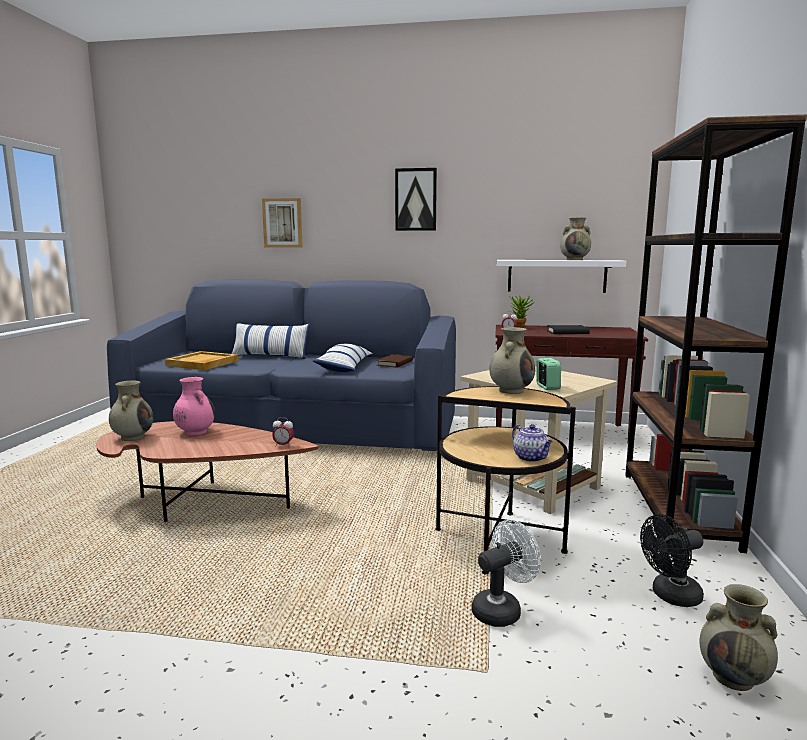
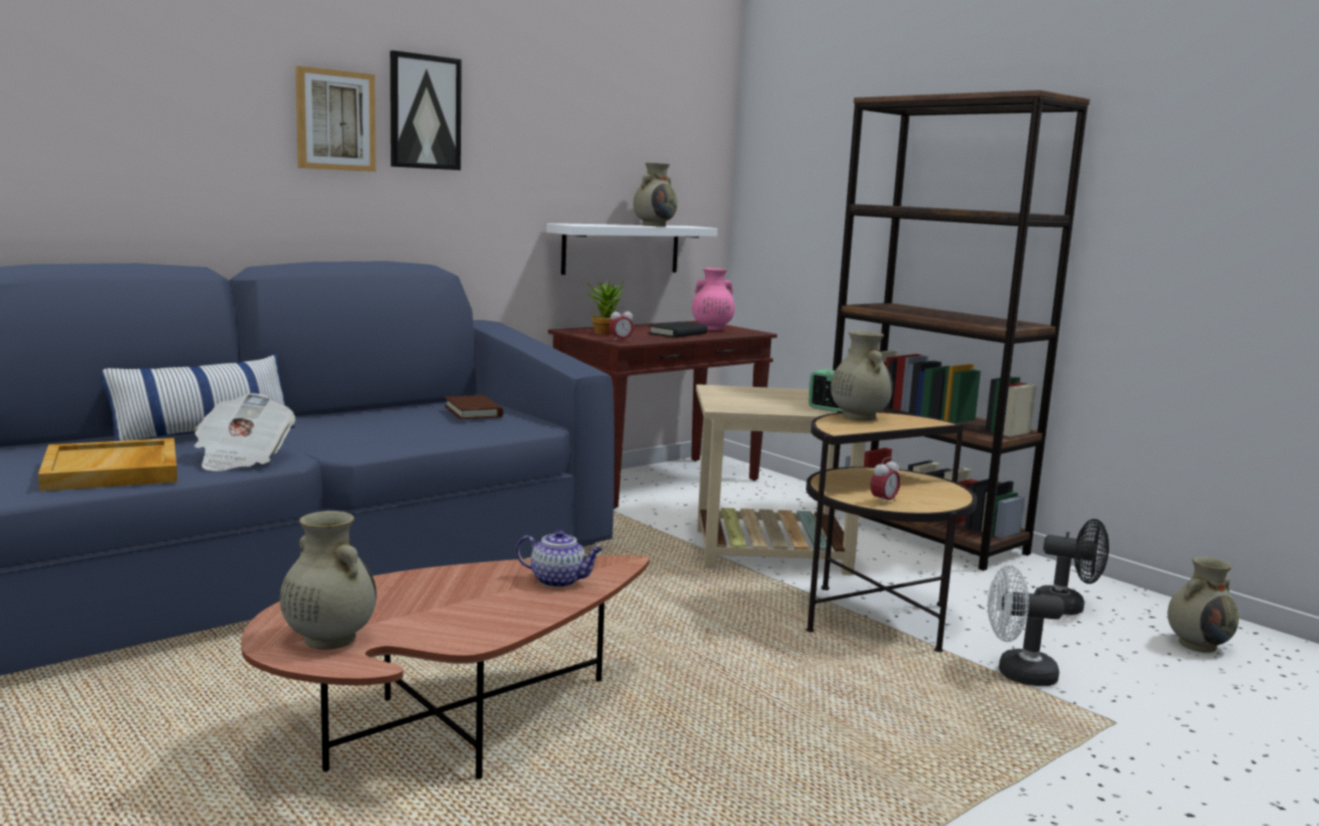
camera: 50 degrees left, 0 degrees up
(195, 432) = (411, 596): pink vase -> pink vase (711, 328)
(247, 366) = (242, 458): none -> newspaper
(283, 223) = (153, 136): picture -> picture (335, 120)
(283, 445) = (609, 569): alarm clock -> alarm clock (883, 502)
(344, 367) = (410, 430): pillow -> none
(502, 610) = (1017, 674): white fan -> white fan turned 90 degrees counterclockwise
(531, 458) = (949, 493): teapot -> teapot (559, 581)
(670, 596) = (1067, 608): black fan -> black fan turned 90 degrees counterclockwise

